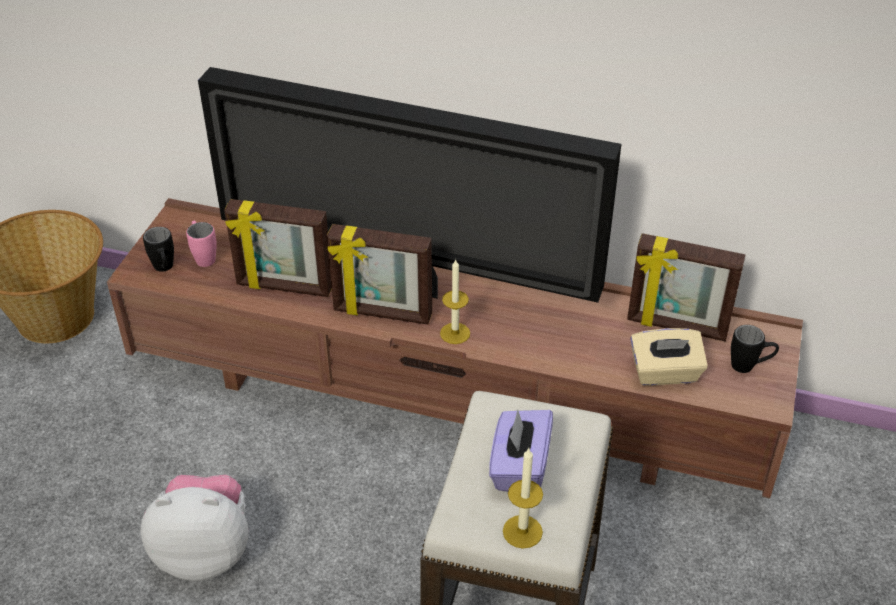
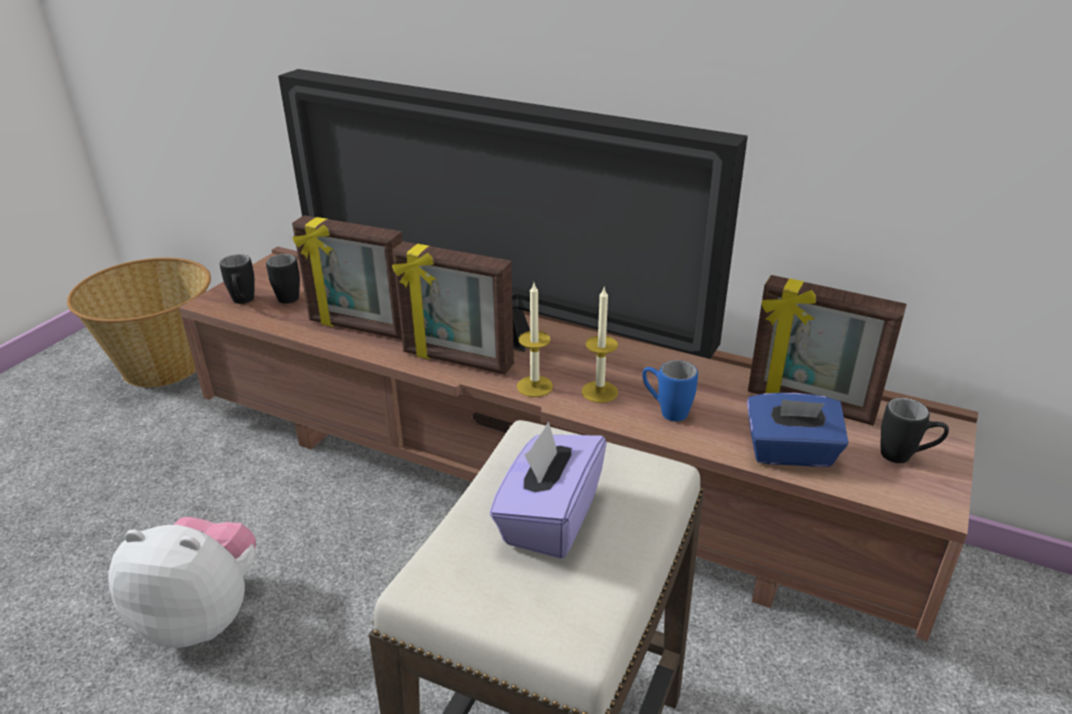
camera: 10 degrees right, 10 degrees down
(203, 256) = (288, 295): pink mug -> black mug
(522, 531) = (527, 609): candle -> candle (599, 392)
(565, 345) = (666, 411): none -> blue mug
(665, 373) = (790, 453): beige tissue box -> blue tissue box

